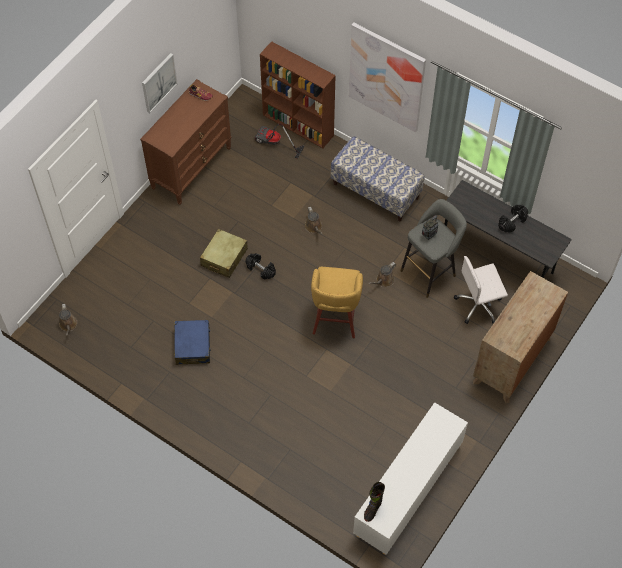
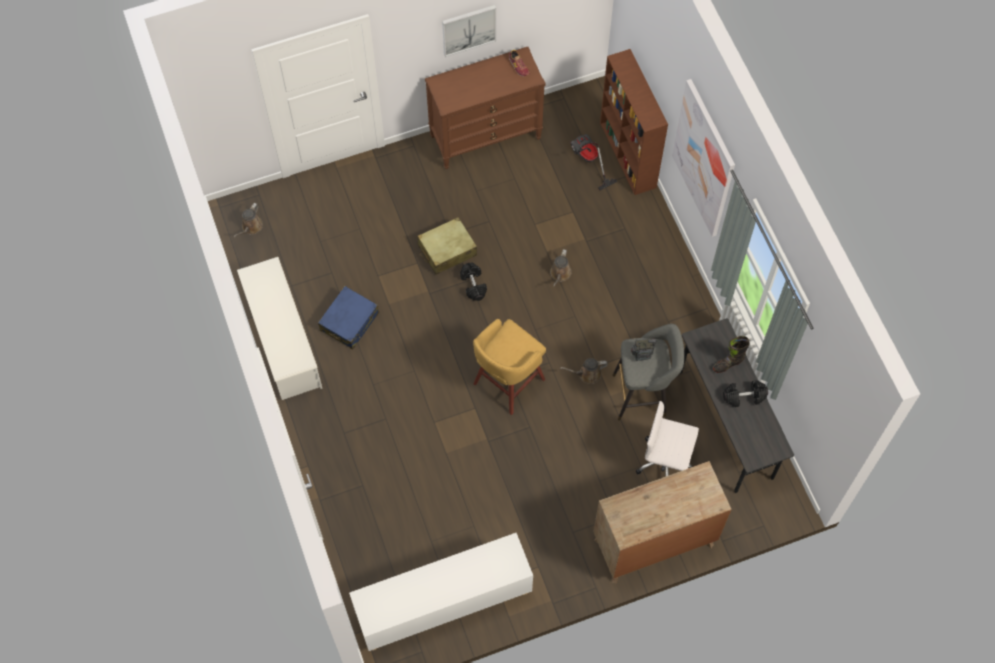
camera: 35 degrees right, 5 degrees up
(155, 389) = (283, 342): none -> white shoe rack
(373, 508) = (372, 597): black boot -> black boot (728, 364)
(376, 191) = (654, 274): bench -> none

